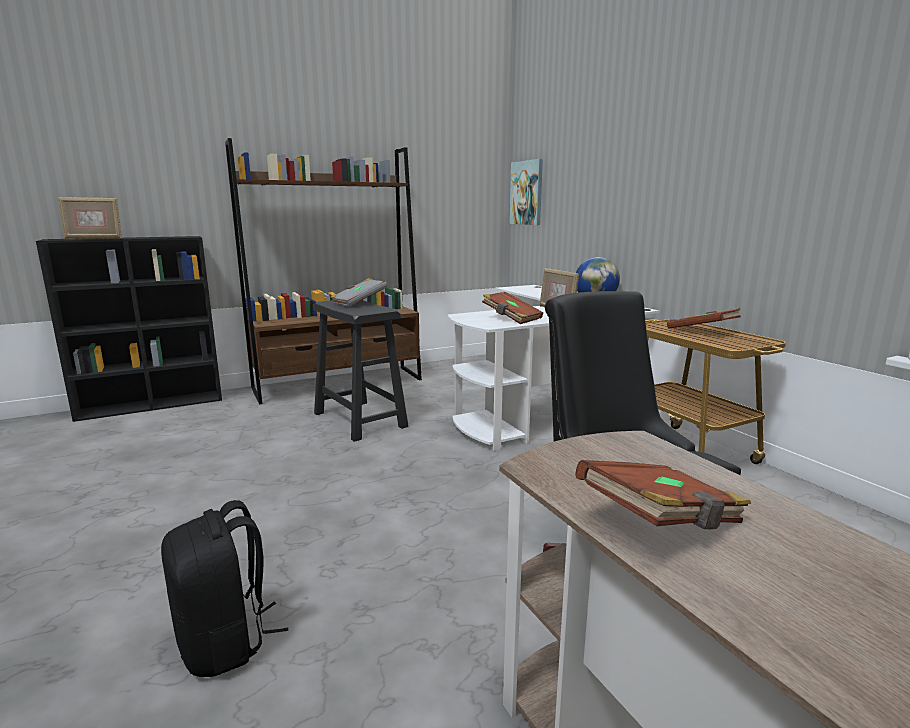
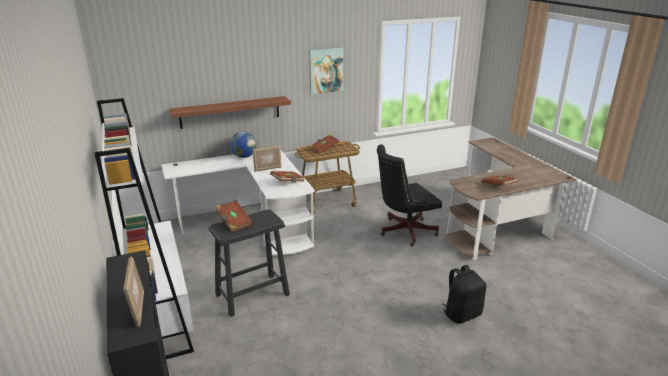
camera: 85 degrees left, 10 degrees up
(339, 384) = (160, 310): brown bookcase -> white bookcase
(359, 302) = (234, 222): grey book -> brown book
(527, 193) = (130, 100): picture -> picture (326, 70)
(609, 226) = (230, 112): none -> shelf

